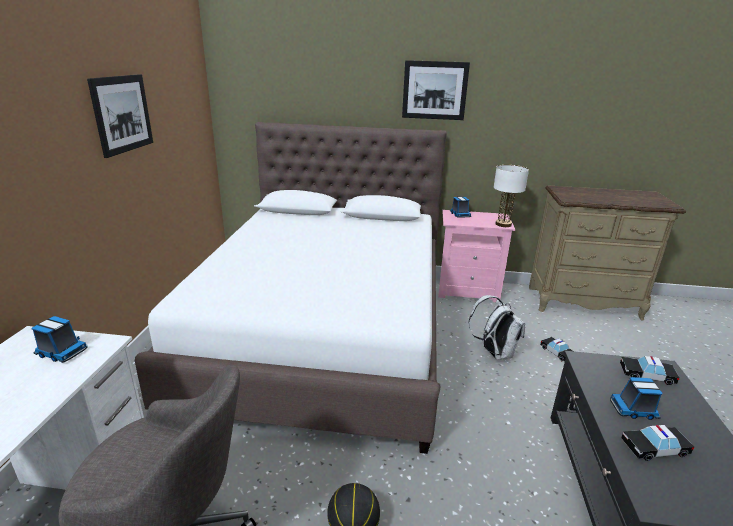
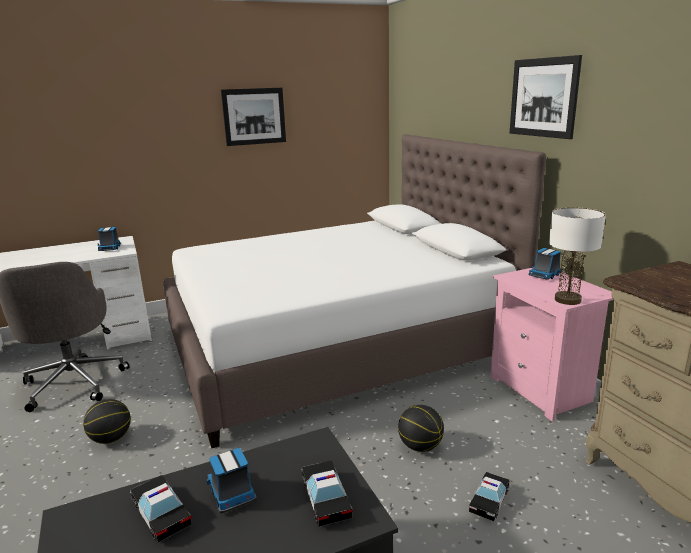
camera: 60 degrees right, 5 degrees down
(494, 353) = (420, 446): white backpack -> basketball

